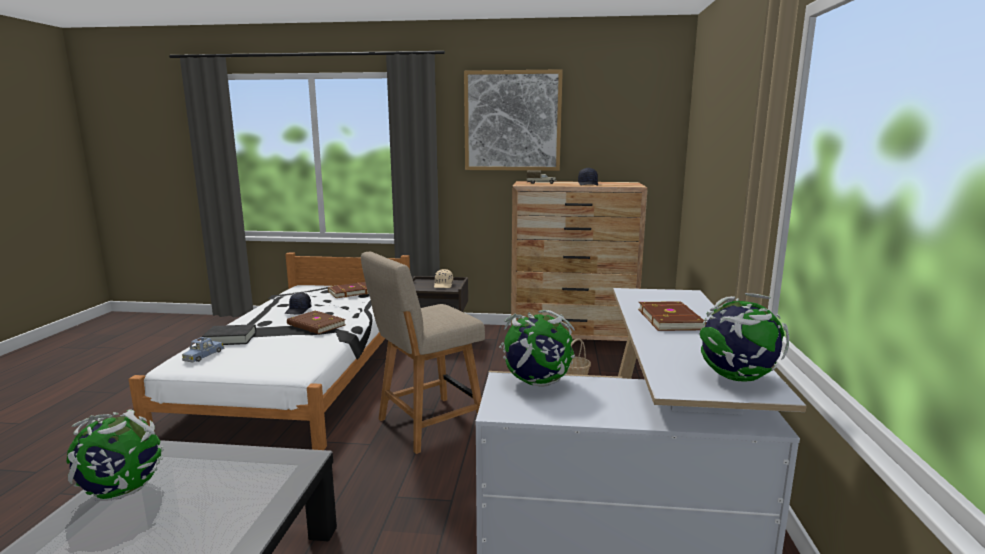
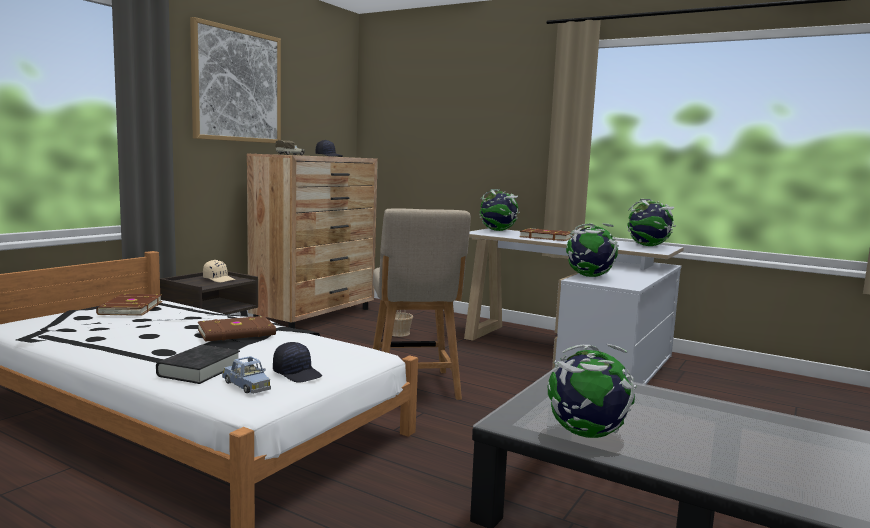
camera: 65 degrees left, 5 degrees down
(298, 310) = (149, 333): black cap -> black cap (298, 374)
(675, 296) = (498, 231): none -> globe

